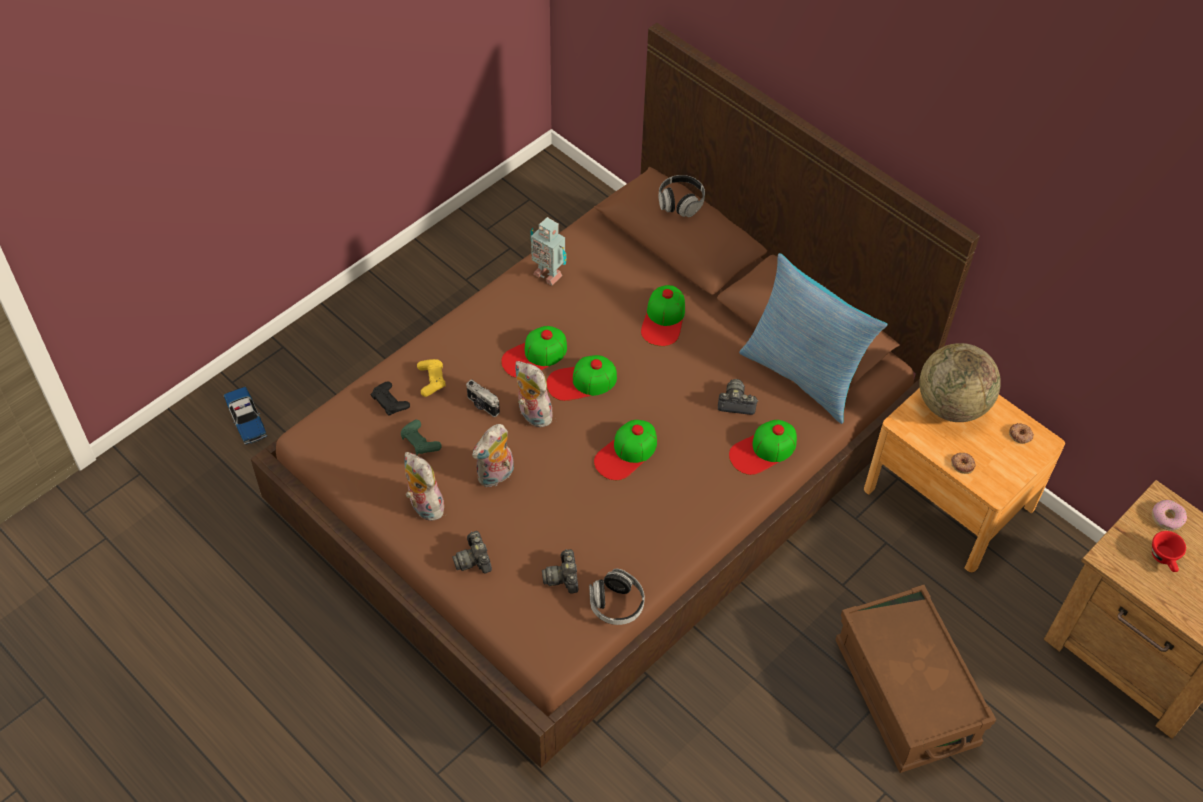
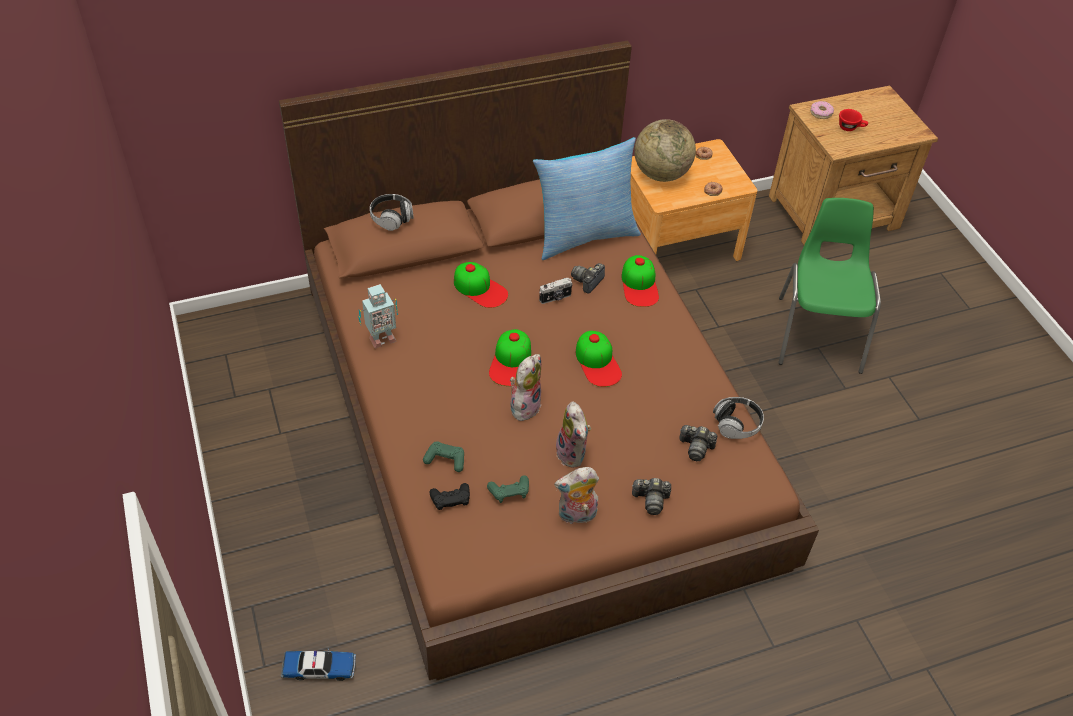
camera: 65 degrees left, 5 degrees down
(431, 380) = (445, 460): yellow game controller -> green game controller
(482, 405) = (496, 434): camera -> camera (555, 298)
(532, 414) = (524, 405): plush toy -> plush toy turned 135 degrees clockwise
(534, 355) = (464, 380): cap -> none
(905, 693) = (818, 333): brown storage box -> green chair

